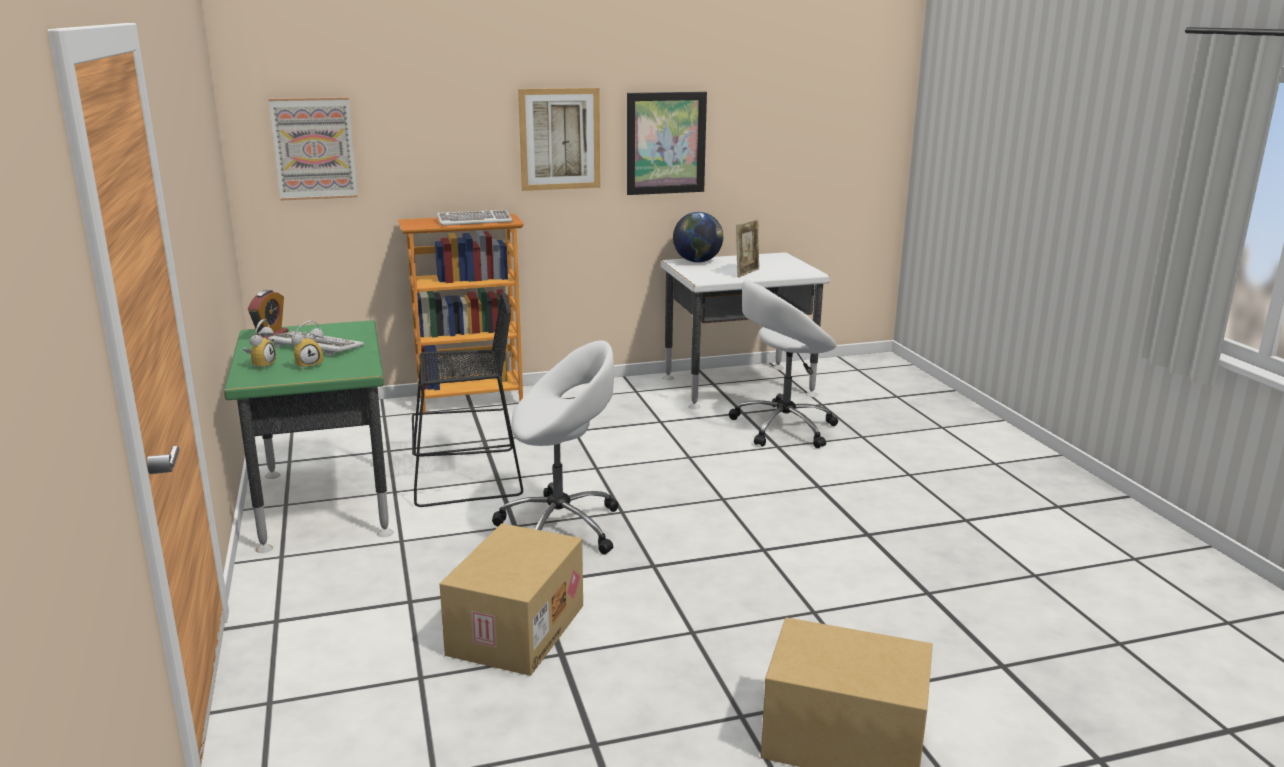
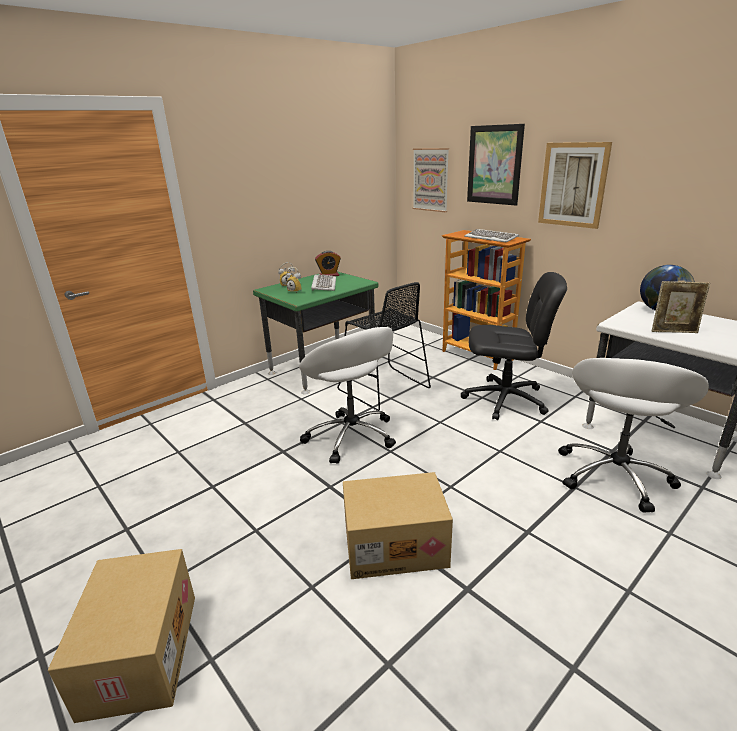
camera: 65 degrees right, 5 degrees up
(515, 628) = (232, 462): cardboard box -> cardboard box (395, 544)
(596, 422) = (505, 399): none -> black office chair
(666, 143) = (668, 196): picture -> picture (494, 165)
(781, 428) = (614, 478): white office chair -> white office chair turned 105 degrees counterclockwise

